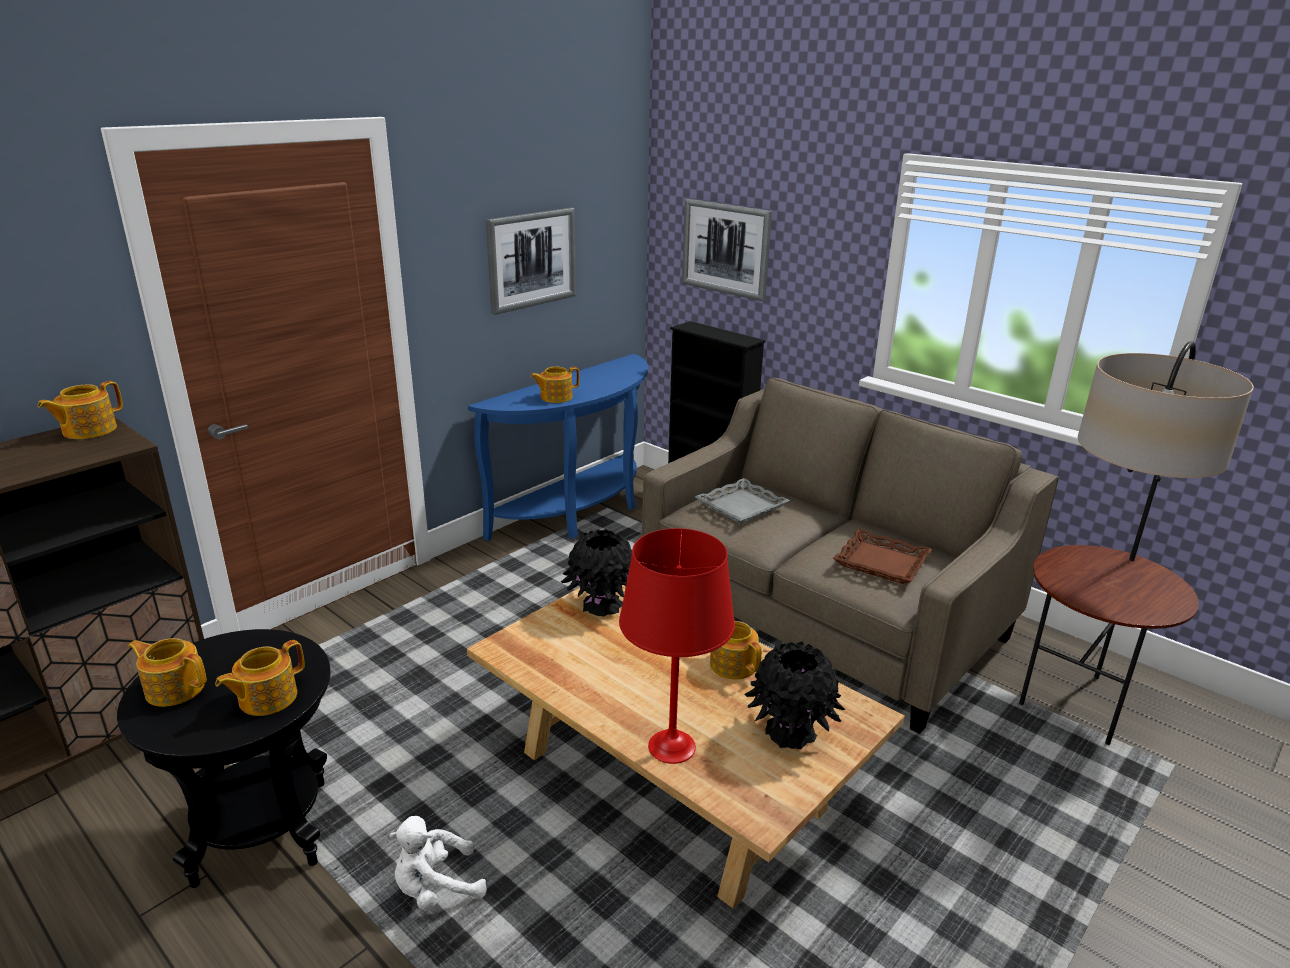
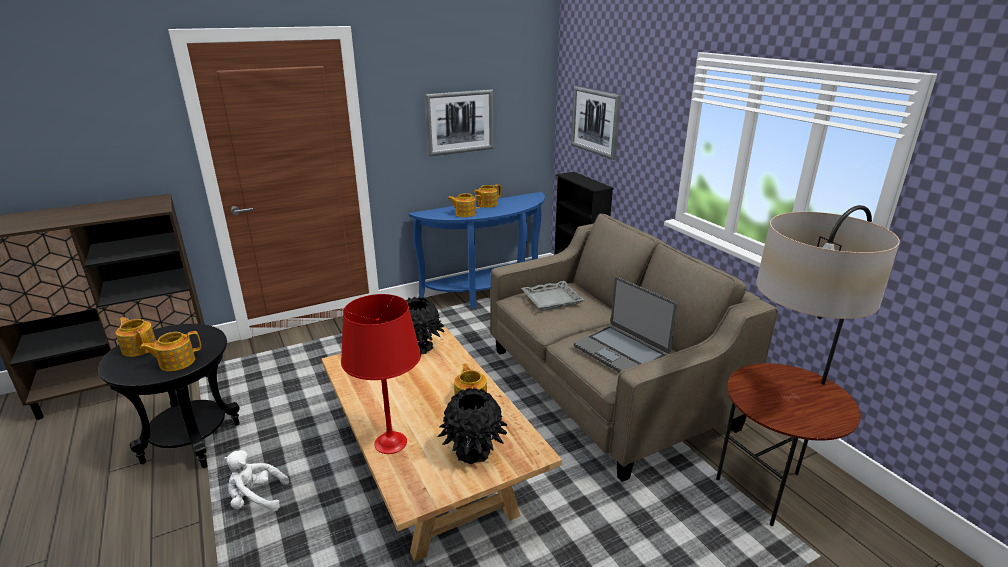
camera: 20 degrees right, 0 degrees up
(88, 430) = (150, 200): teapot -> teapot (487, 204)
(882, 562) = (621, 352): brown tray -> laptop

